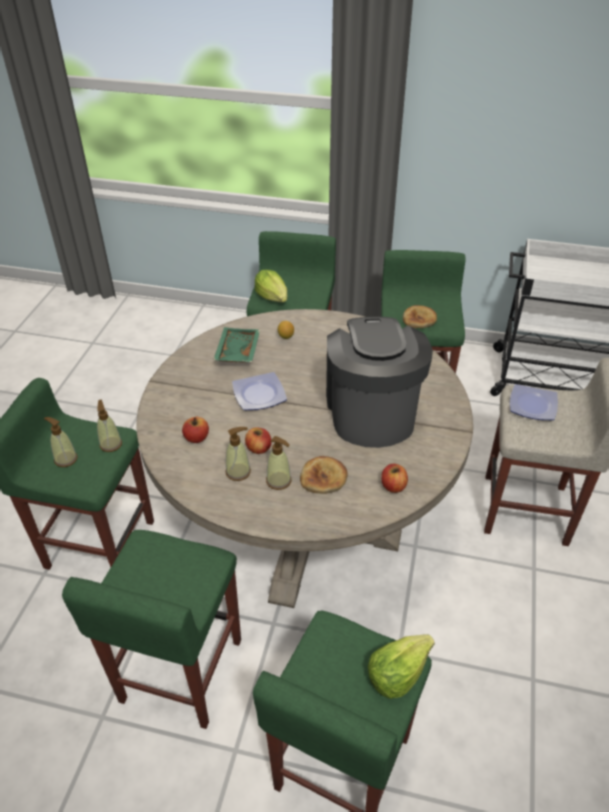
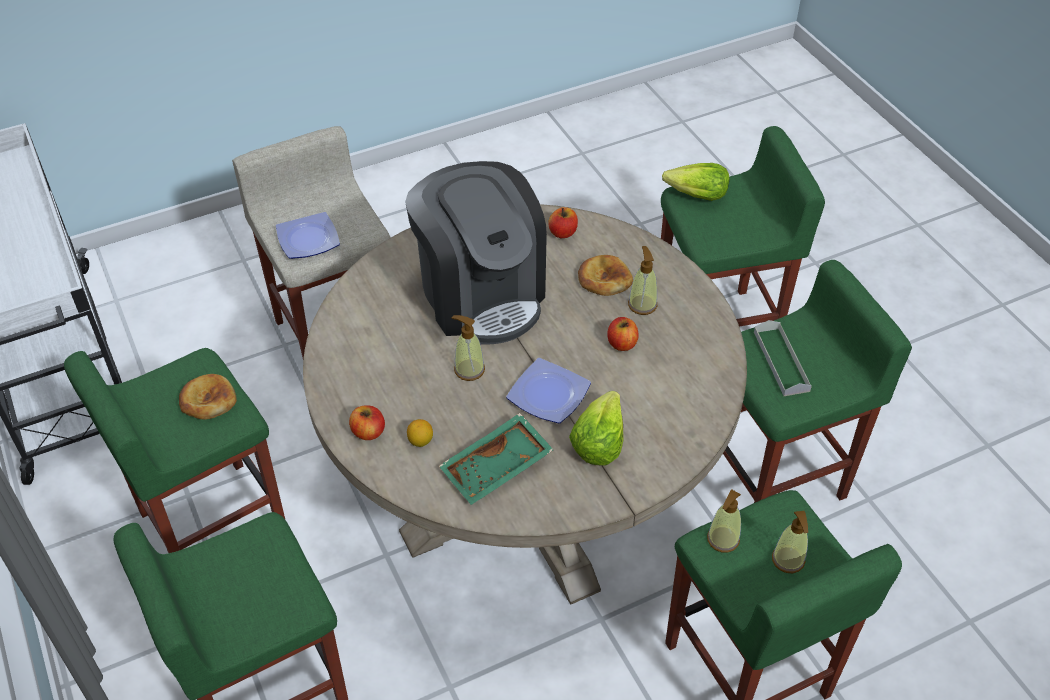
camera: 130 degrees left, 5 degrees up
(175, 572) = (781, 361): none -> grey tray
(196, 438) = (663, 400): apple -> apple (368, 432)
(238, 472) = (665, 338): soap dispenser -> soap dispenser (469, 369)
(273, 297) = (280, 597): lettuce -> lettuce (598, 442)
(371, 412) = (481, 294): coffee machine -> coffee machine turned 75 degrees counterclockwise

